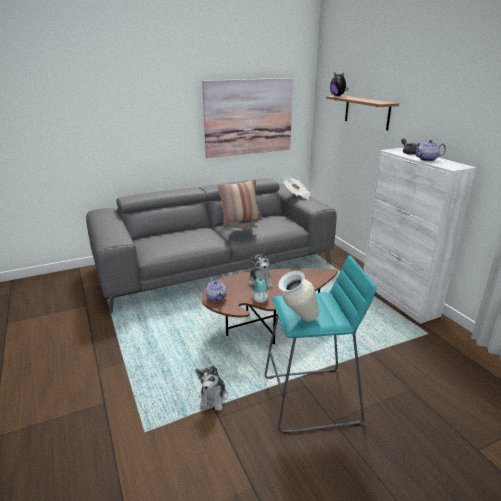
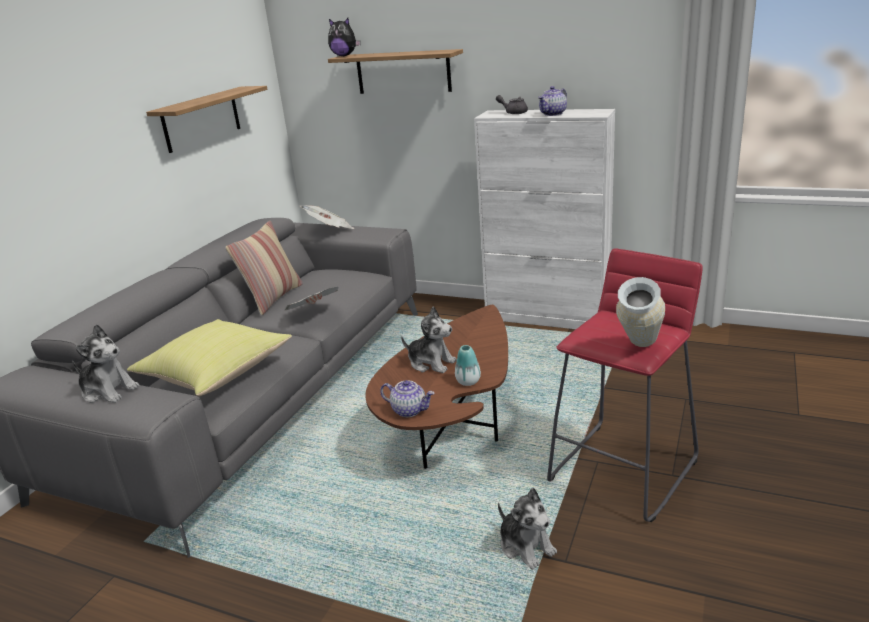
camera: 40 degrees left, 0 degrees up
(113, 228) = (109, 391): none -> plush toy
(170, 242) = (216, 374): none -> yellow pillow
(248, 117) = (201, 119): picture -> shelf
(312, 399) = (624, 469): turquoise stool -> red stool

